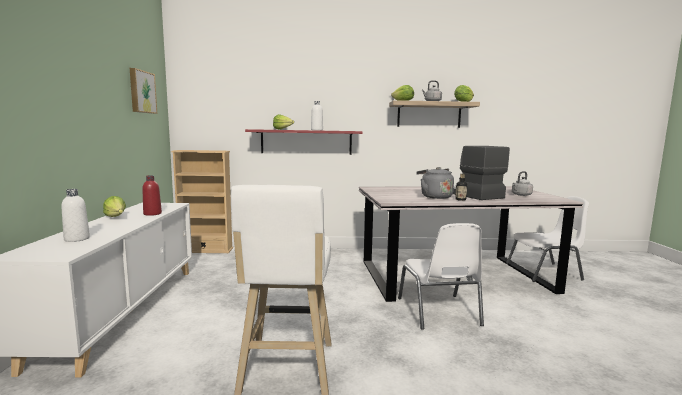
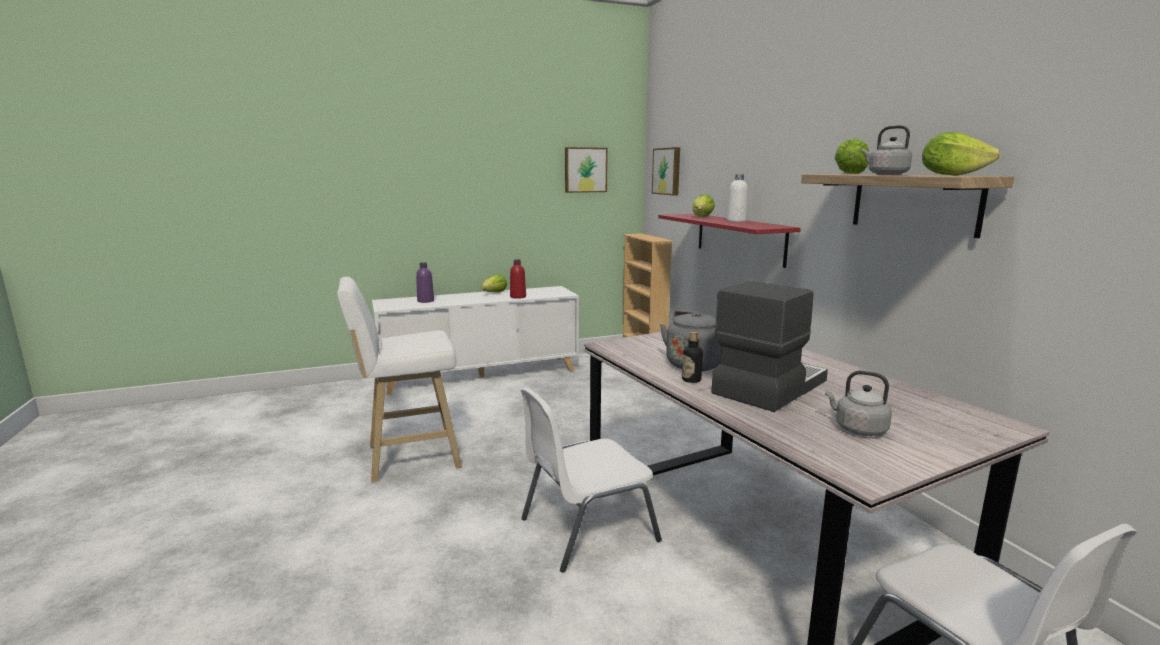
camera: 70 degrees right, 5 degrees up
(77, 239) = (425, 301): white bottle -> purple bottle
(209, 99) = (667, 171): none -> picture

